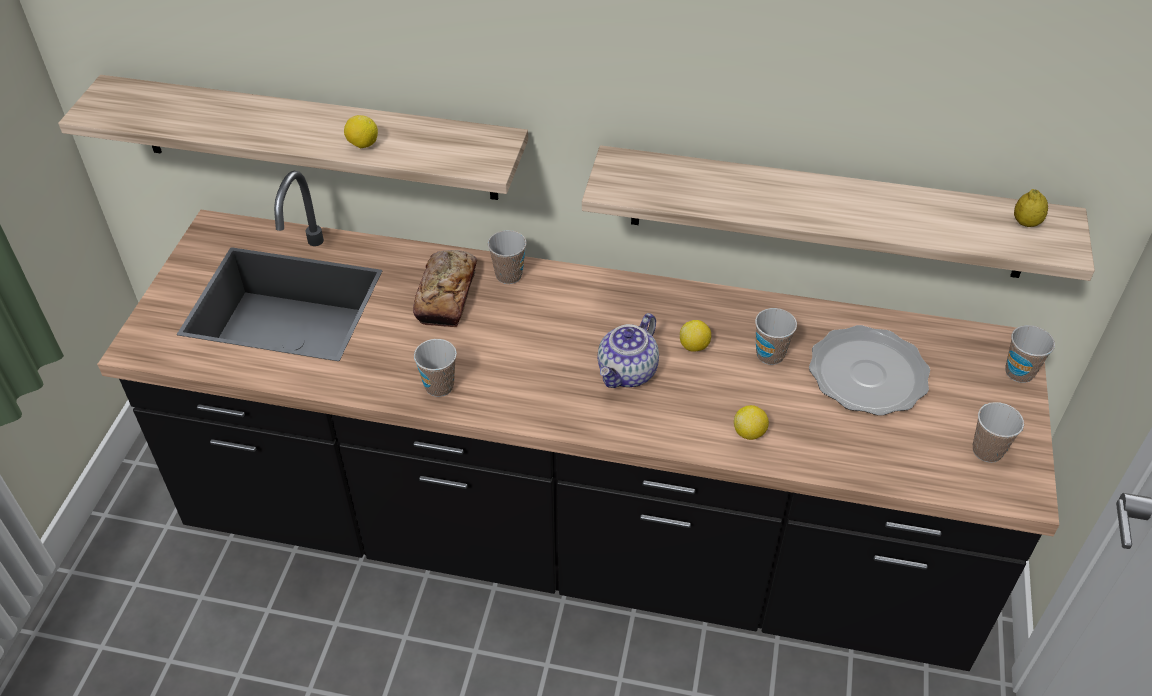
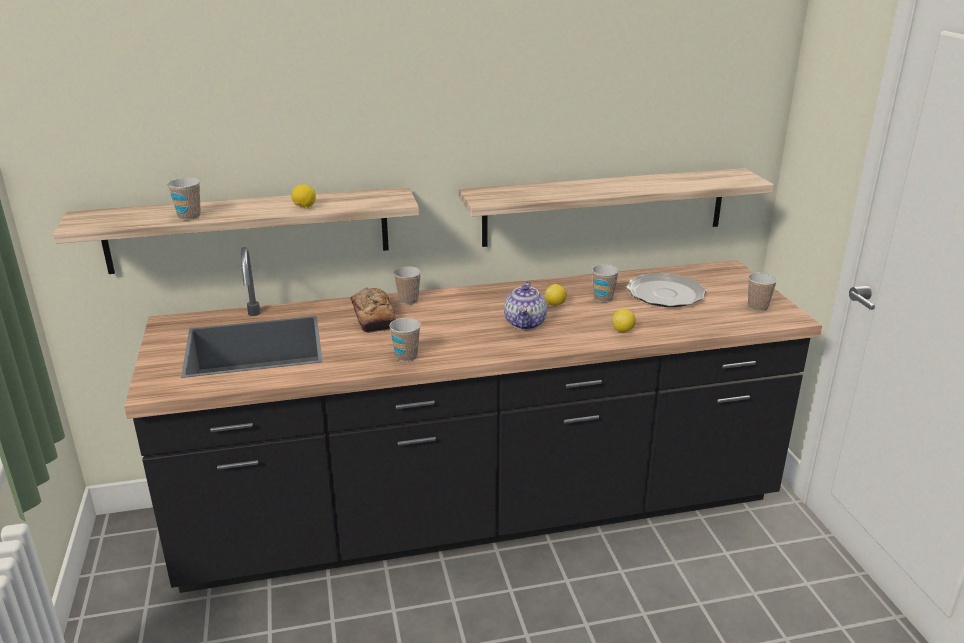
camera: 25 degrees left, 20 degrees down
(1019, 372) = (742, 276): cup -> cup (189, 217)
(1026, 223) = (723, 176): lemon -> none

